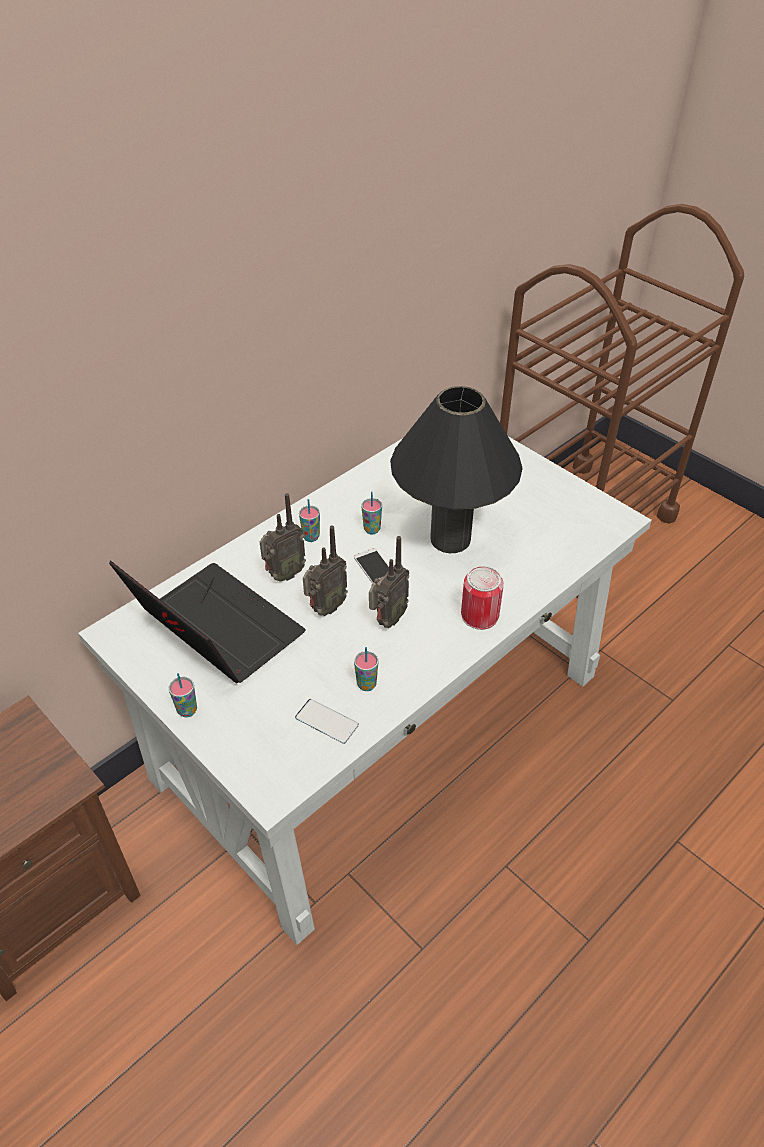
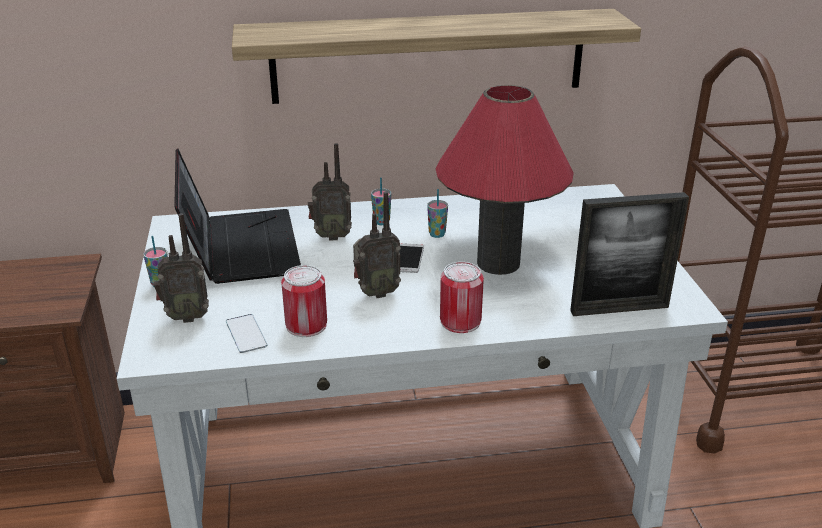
camera: 35 degrees right, 15 degrees down
(305, 359) = (429, 56): none -> shelf
(325, 608) = (336, 267): radio -> radio (186, 317)
(366, 684) = (306, 325): cup -> can
(450, 539) = (498, 263): black table lamp -> red table lamp
(576, 544) = (619, 309): none -> picture frame

